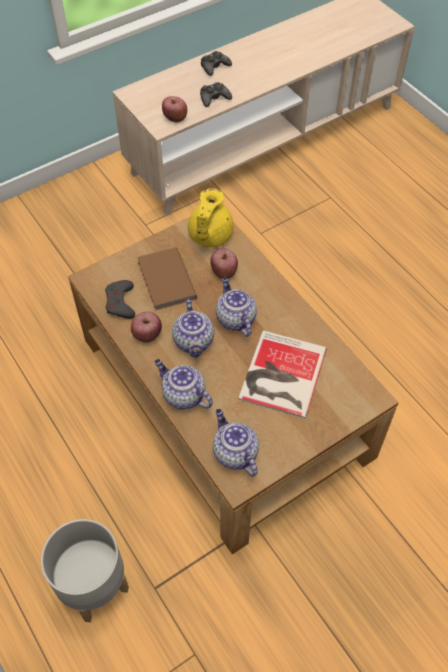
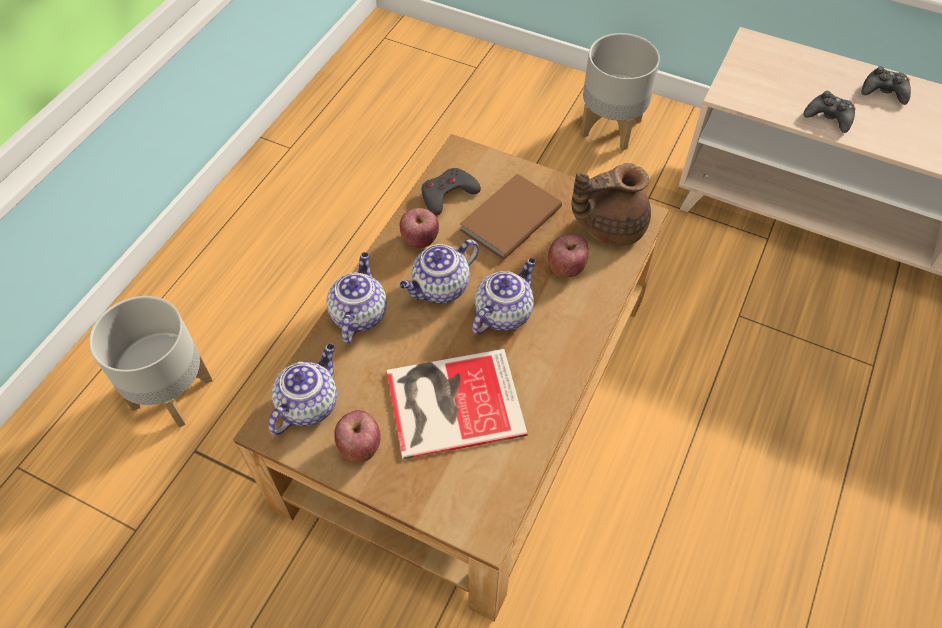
camera: 60 degrees right, 0 degrees up
(73, 211) = (610, 127): none -> grey planter
(175, 118) = (755, 98): apple -> apple (360, 446)
(209, 236) = (609, 226): yellow teapot -> brown teapot

